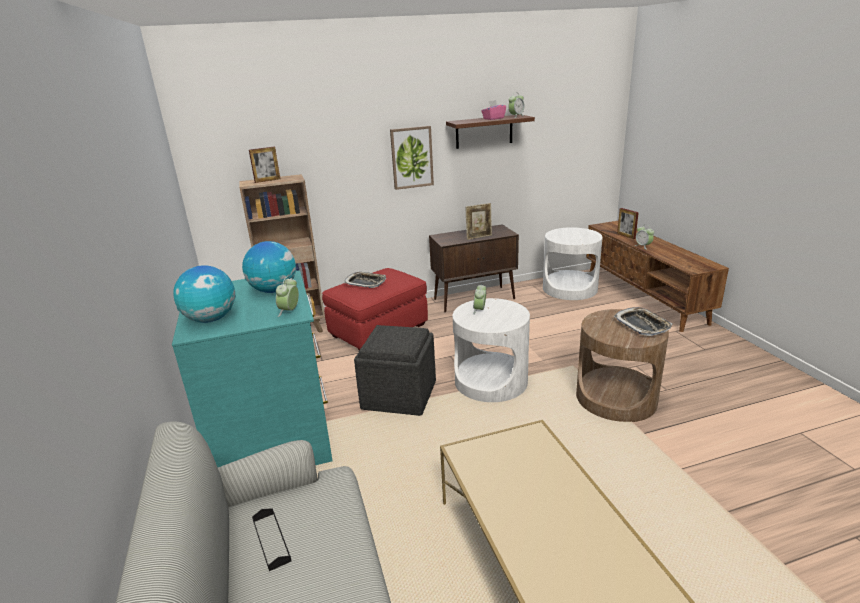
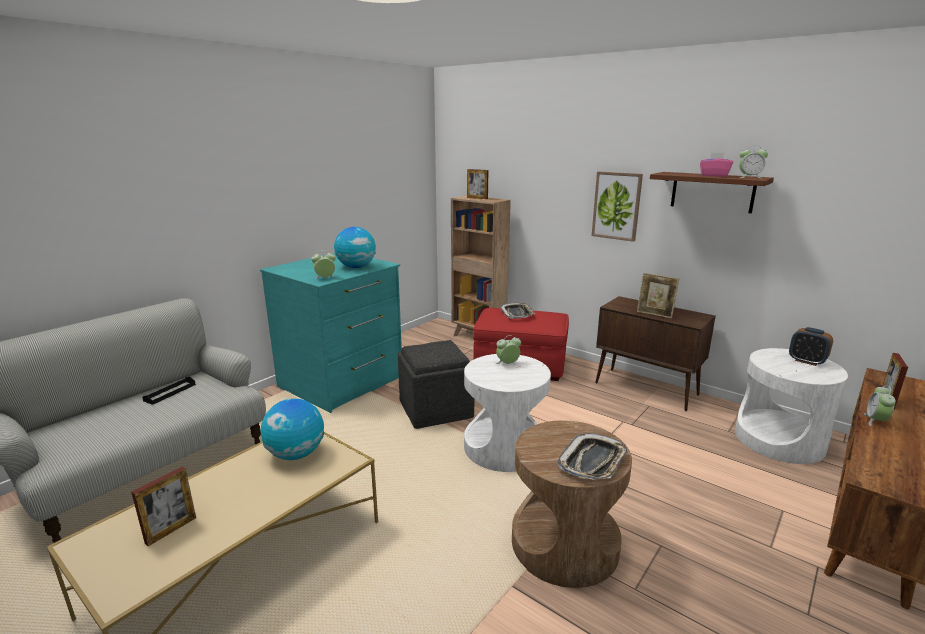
camera: 55 degrees right, 5 degrees down
(211, 319) = (298, 267): globe -> globe (295, 454)
(572, 232) = (806, 361): none -> alarm clock
(583, 565) = (171, 530): none -> picture frame

